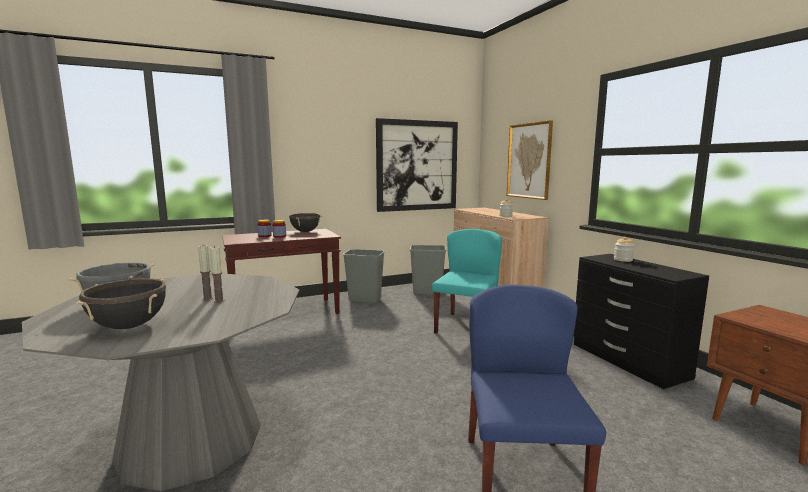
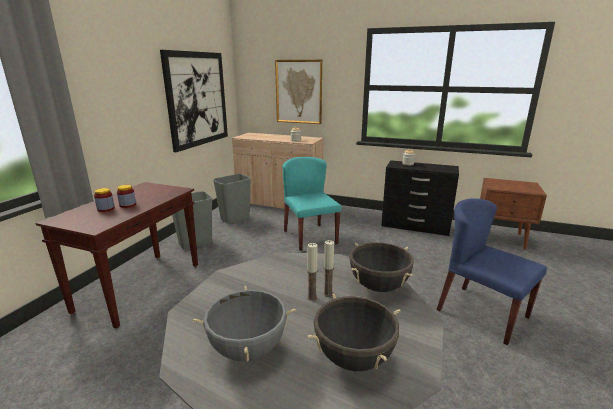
camera: 45 degrees left, 10 degrees up
(305, 231) = (136, 191): black cooking pot -> black cooking pot (378, 286)

